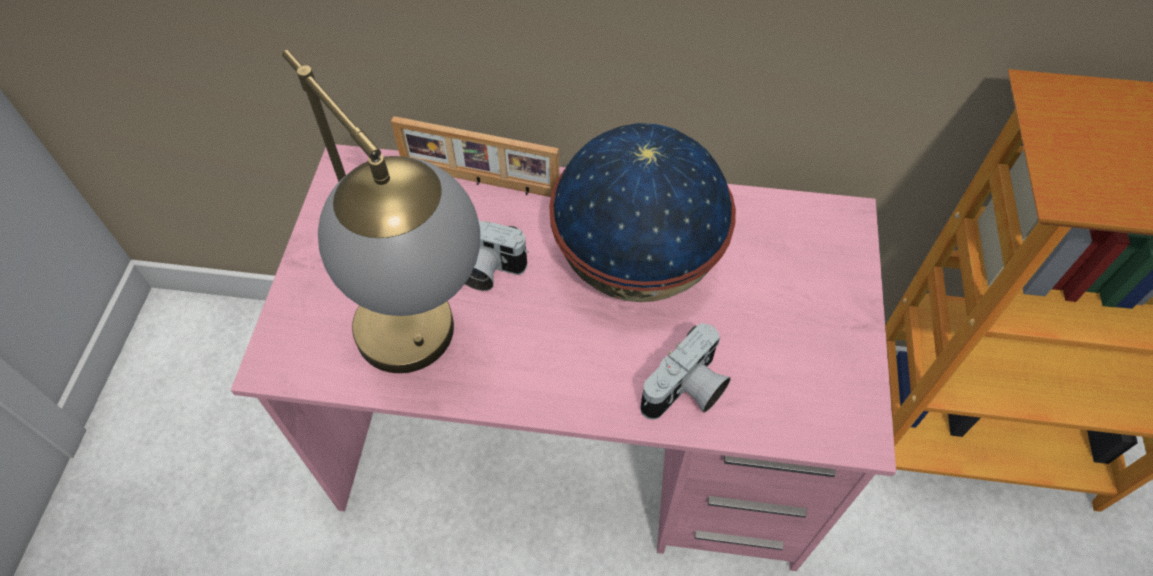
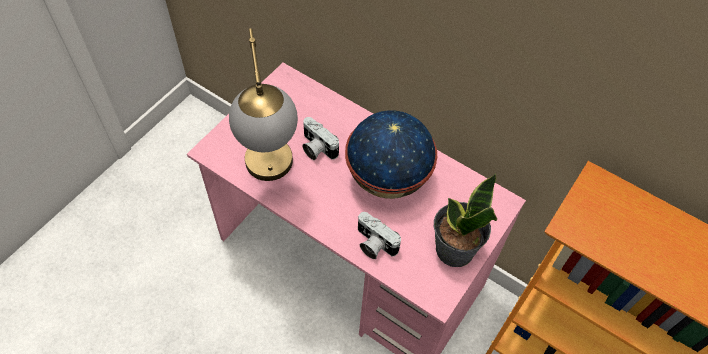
camera: 25 degrees right, 0 degrees up
(479, 182) = (339, 109): picture frame -> none
(686, 392) = (373, 244): camera -> camera turned 60 degrees clockwise
(824, 334) = (453, 249): none -> potted plant

